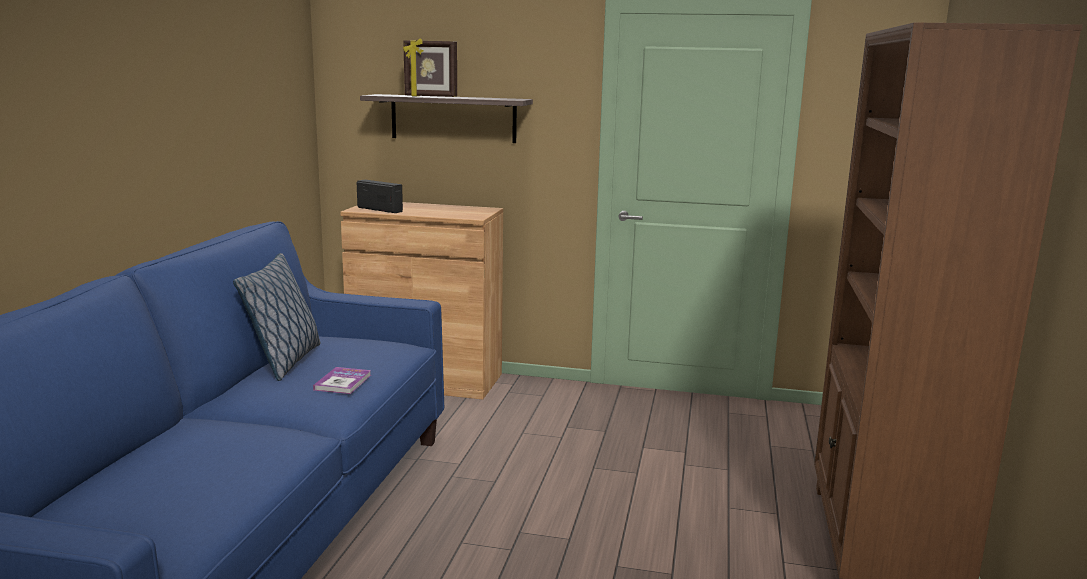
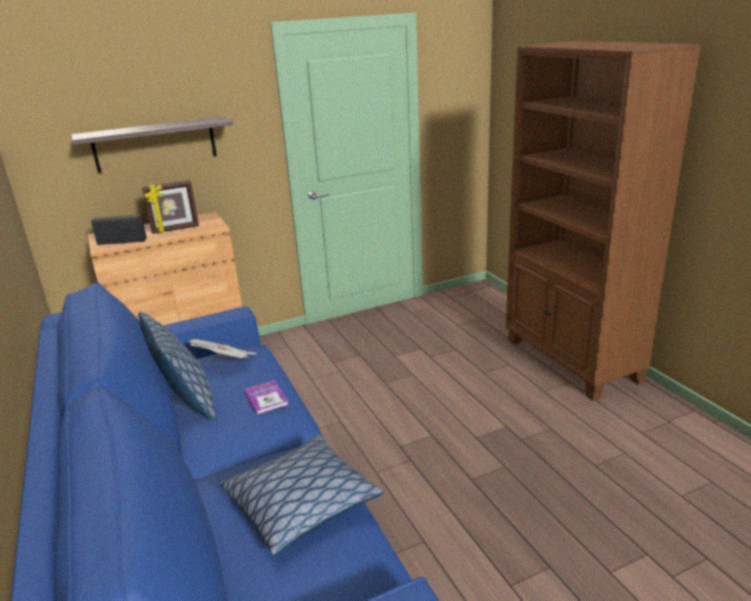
camera: 35 degrees left, 10 degrees up
(223, 464) = (301, 503): none -> pillow
(366, 347) = (226, 363): none -> newspaper
(430, 96) = (142, 129): picture frame -> picture frame (175, 229)

